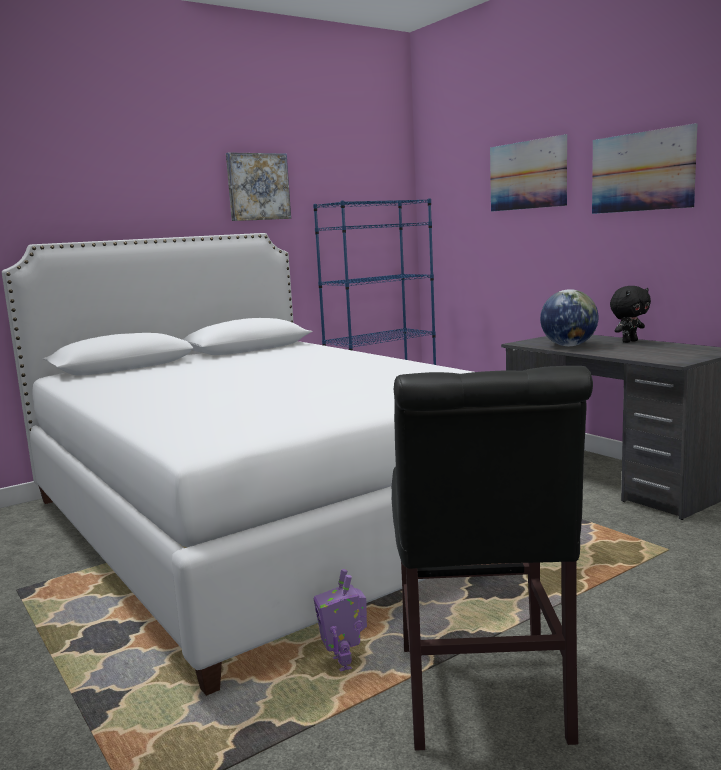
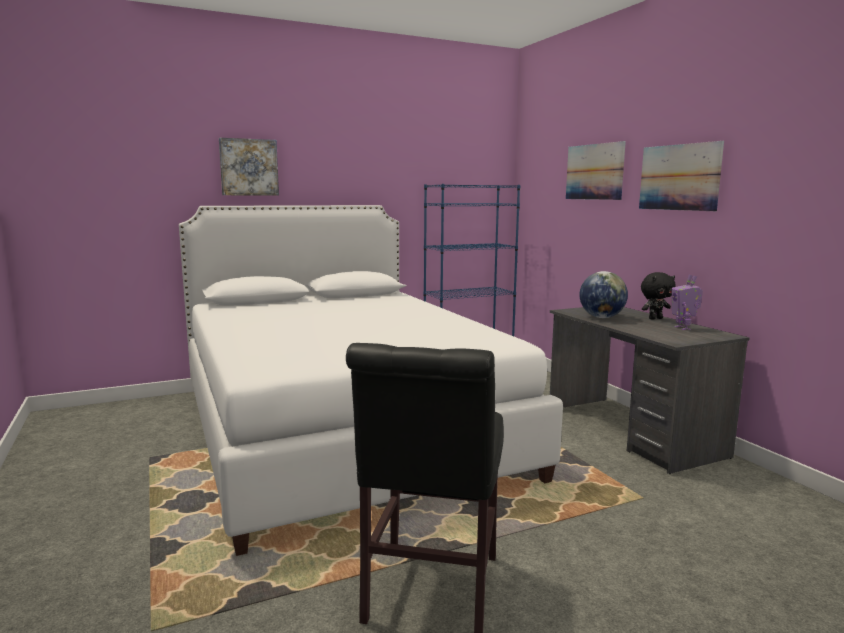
camera: 10 degrees right, 0 degrees up
(258, 187) = (380, 169): picture -> picture (249, 167)
(344, 663) = (343, 549): toy robot -> toy robot (683, 328)

